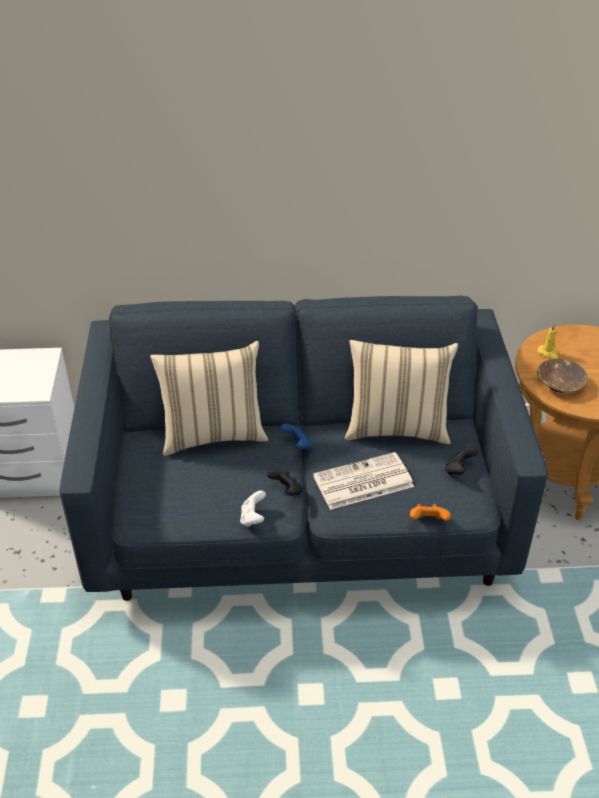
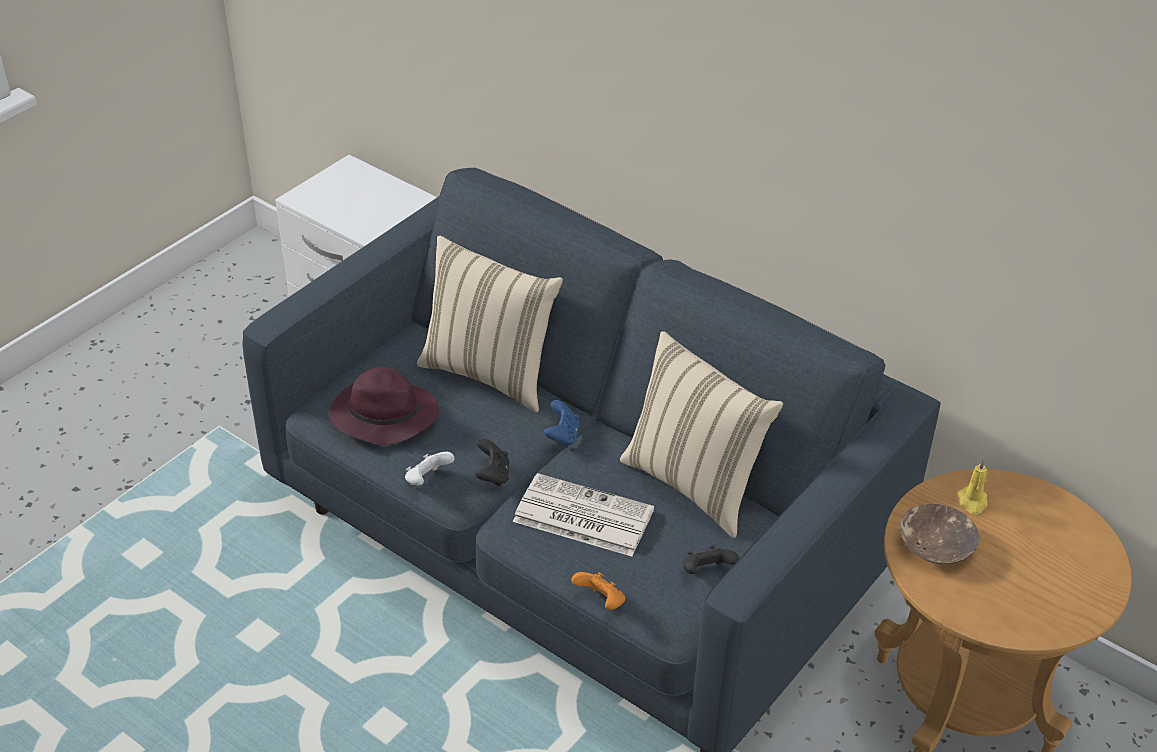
camera: 40 degrees right, 0 degrees up
(179, 498) = (382, 416): none -> purple hat

